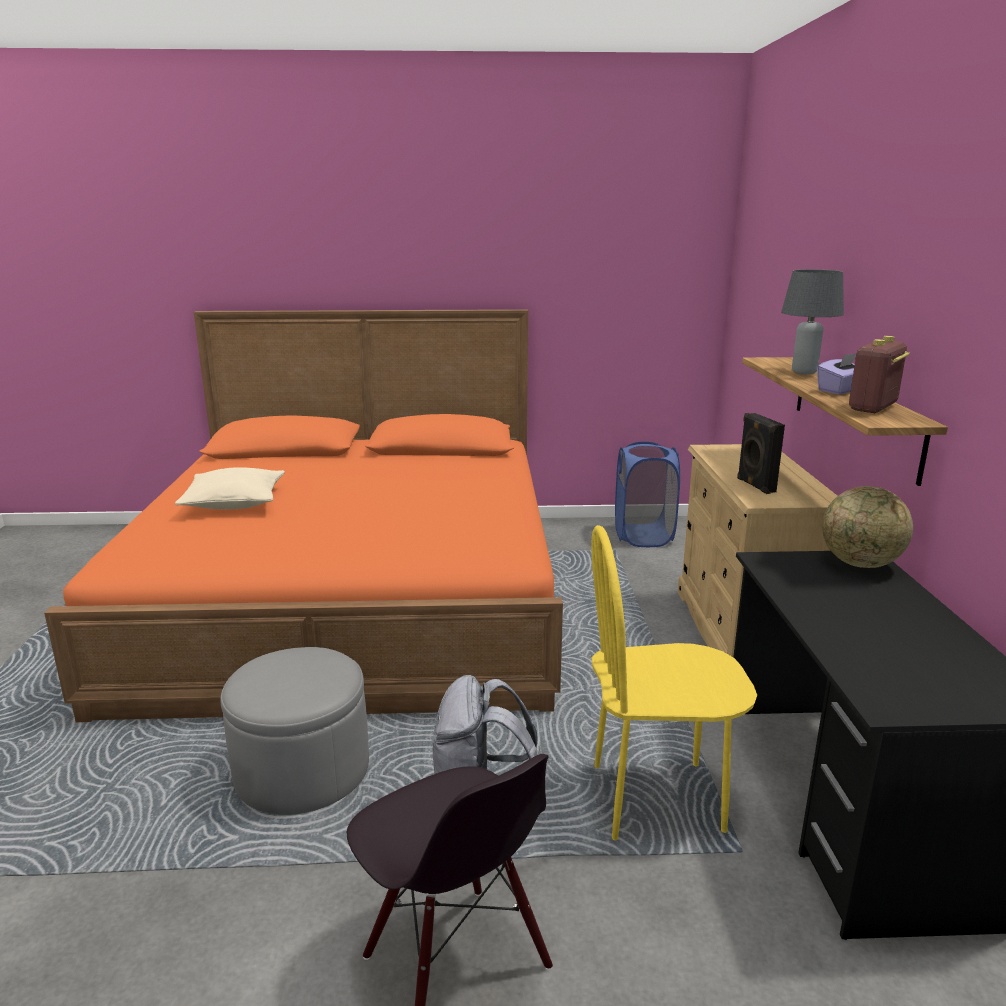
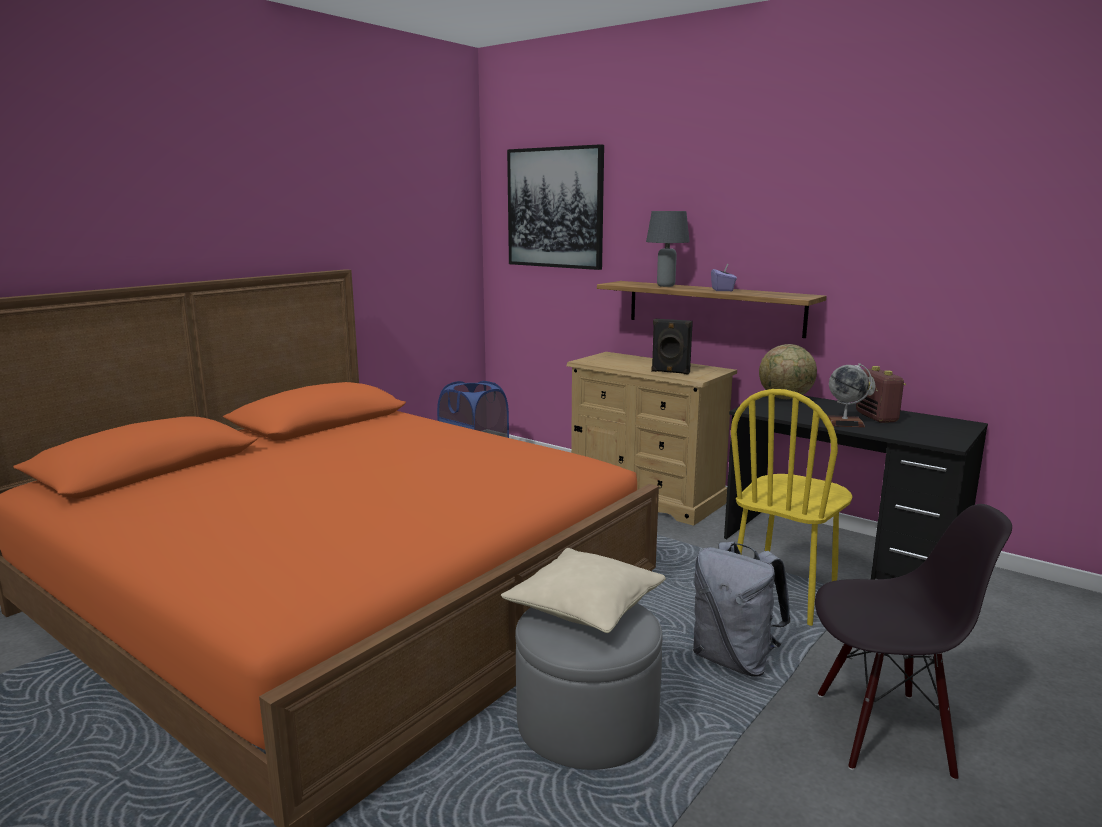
camera: 50 degrees left, 5 degrees down
(234, 502) = (258, 517): beige pillow -> beige pillow (585, 607)
(770, 255) = (555, 208): none -> picture
(827, 620) = (844, 423): none -> globe
(872, 408) = (770, 293): radio -> radio (877, 418)

